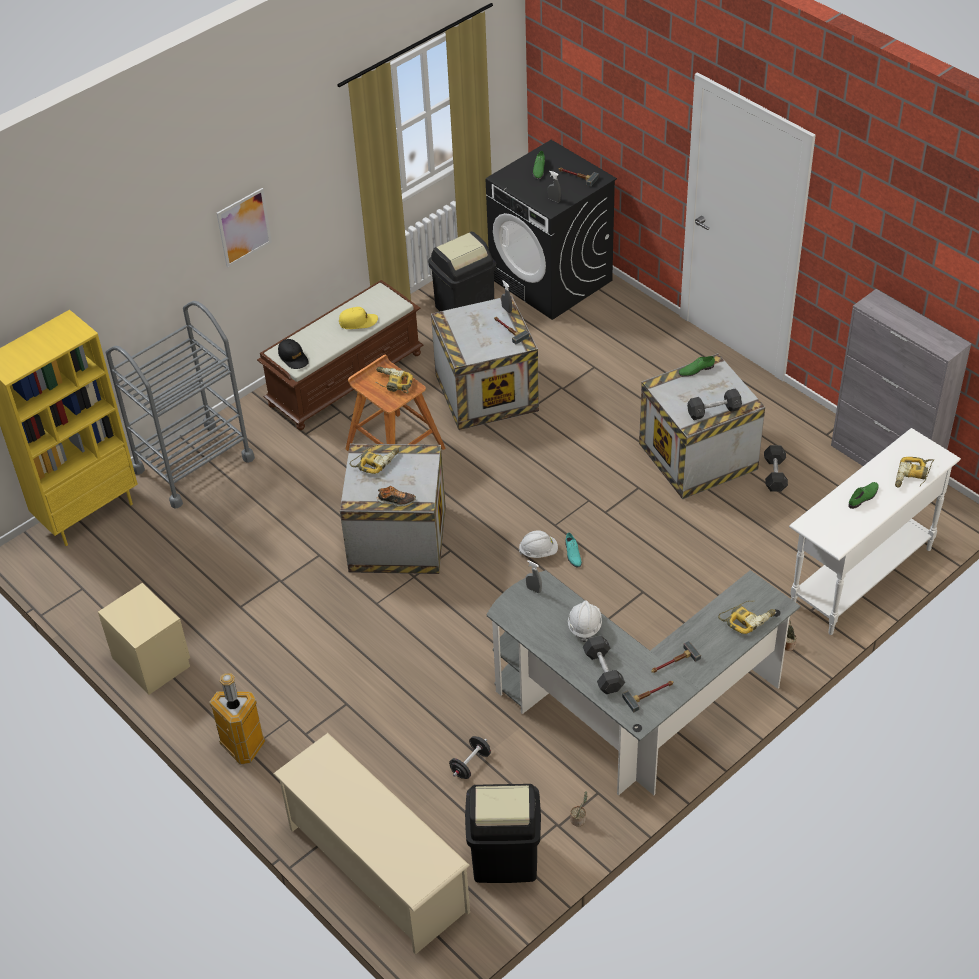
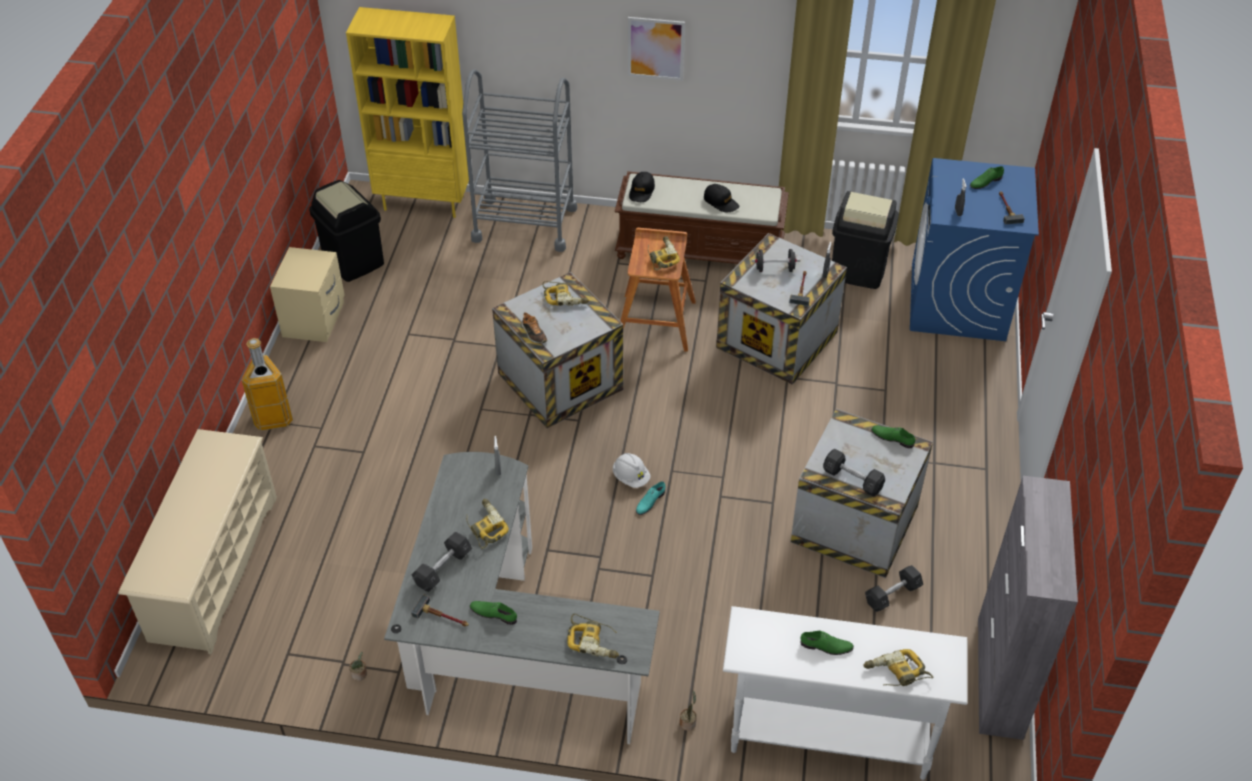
camera: 50 degrees right, 0 degrees up
(358, 322) = (721, 202): yellow cap -> black cap
(470, 764) = (362, 566): black dumbbell -> black dumbbell (774, 269)
(505, 859) = (281, 646): black trash can -> black trash can (353, 261)
(551, 280) = (958, 302): black washing machine -> blue washing machine
(584, 626) = (485, 527): white hard hat -> power drill
(673, 662) = (494, 613): hammer -> green shoe

